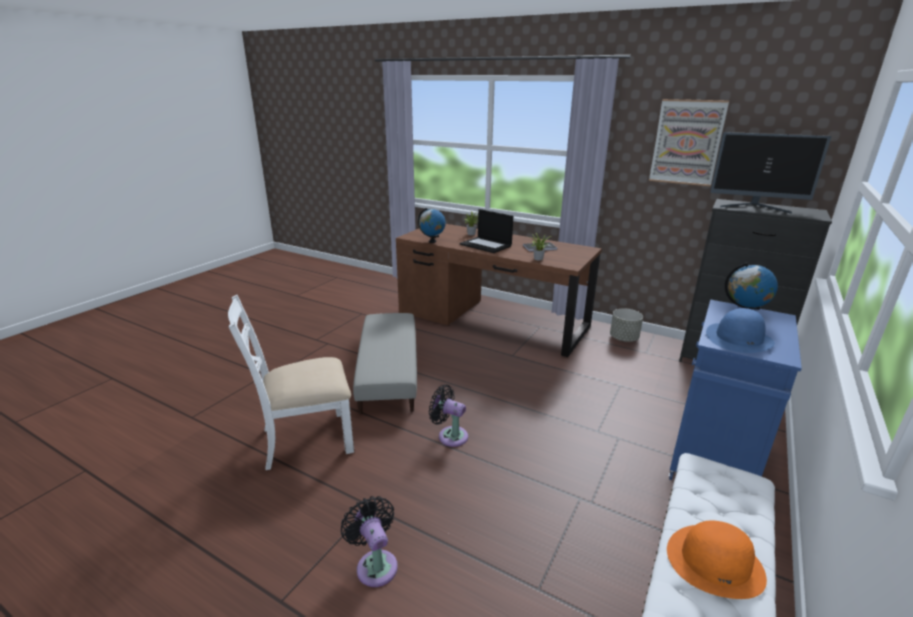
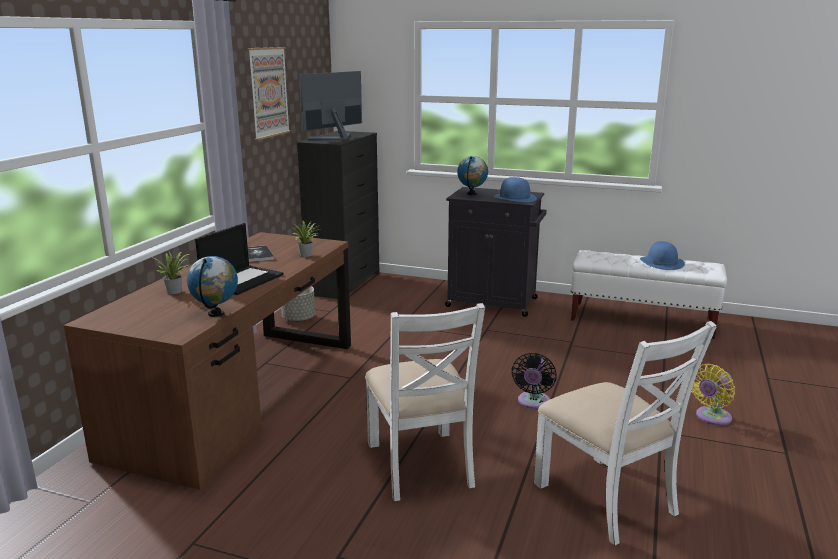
camera: 100 degrees left, 5 degrees down
(375, 564) = (711, 418): black fan -> yellow fan
(388, 372) = (421, 464): grey ottoman -> white chair
(712, 460) = (494, 303): blue cabinet -> black cabinet
(715, 562) = (661, 262): orange hat -> blue hat
(755, 207) = (335, 138): monitor -> monitor turned 150 degrees counterclockwise

